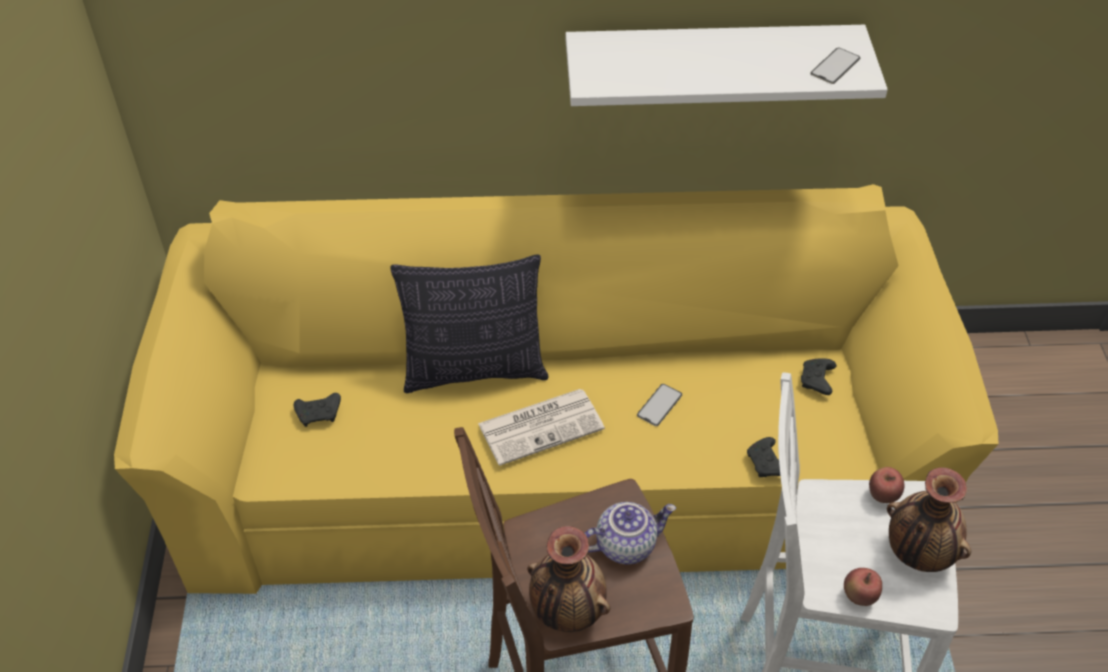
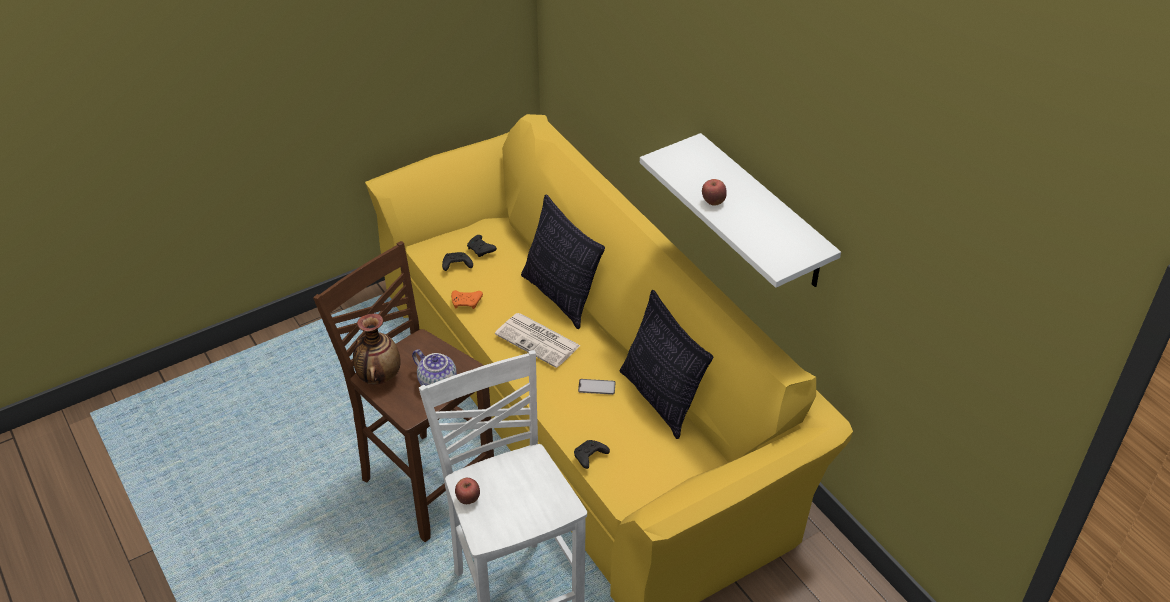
camera: 60 degrees right, 5 degrees down
(410, 472) = (467, 302): none -> orange game controller
(712, 356) = (661, 399): none -> pillow
(817, 381) = (682, 459): black game controller -> black game controller (456, 265)
(835, 66) = (777, 251): phone -> none
(882, 496) = (555, 487): apple -> apple (713, 202)
(918, 553) = (520, 518): vase -> none

